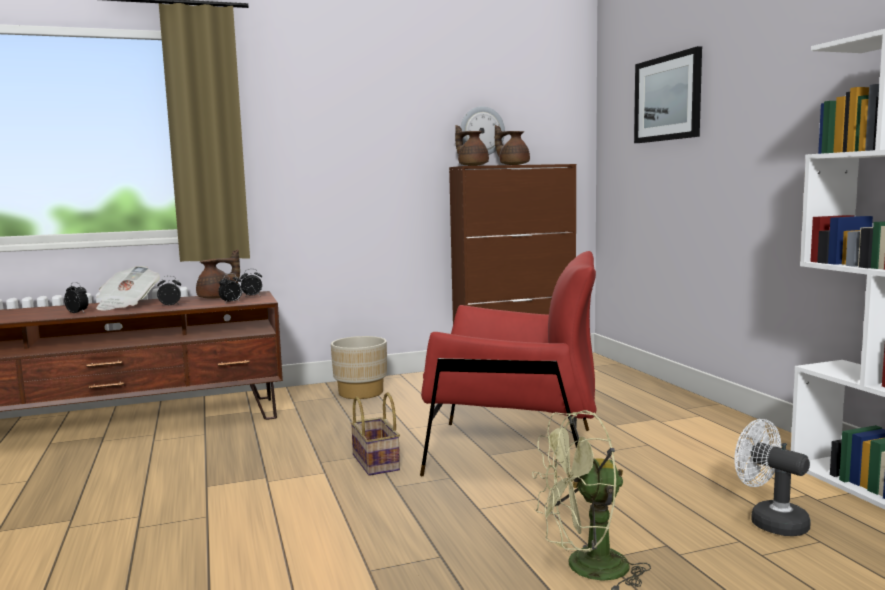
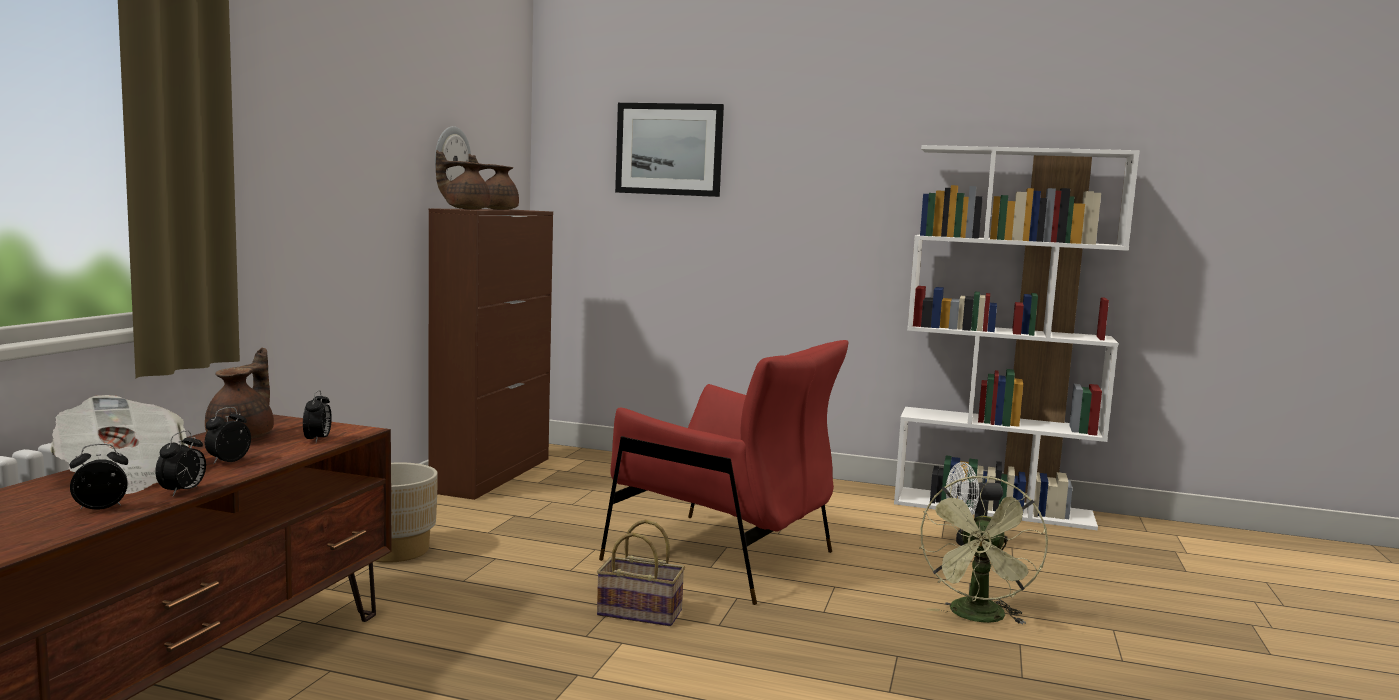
camera: 55 degrees left, 0 degrees up
(252, 296) = (299, 426): alarm clock -> alarm clock (183, 492)
(513, 452) = (721, 557): red armchair -> red armchair turned 75 degrees clockwise

